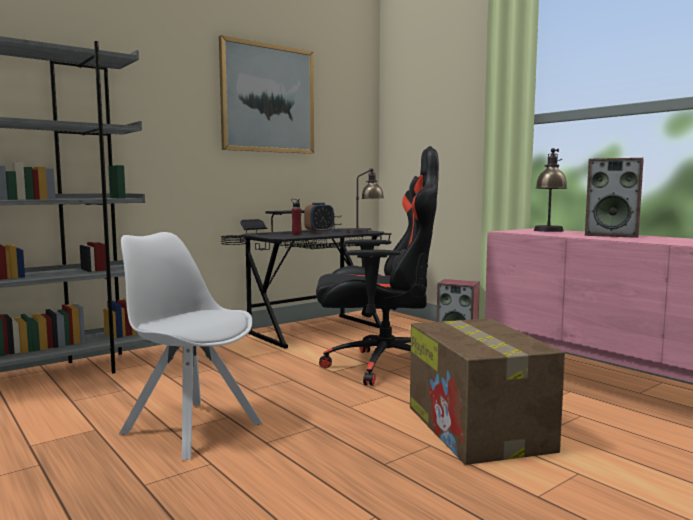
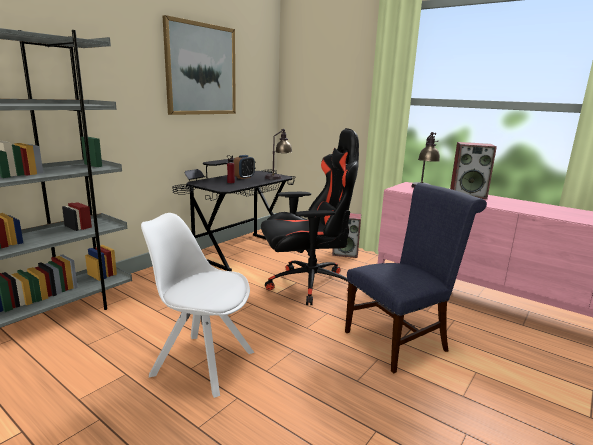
camera: 15 degrees left, 10 degrees up
(479, 429) = (400, 340): cardboard box -> blue chair

